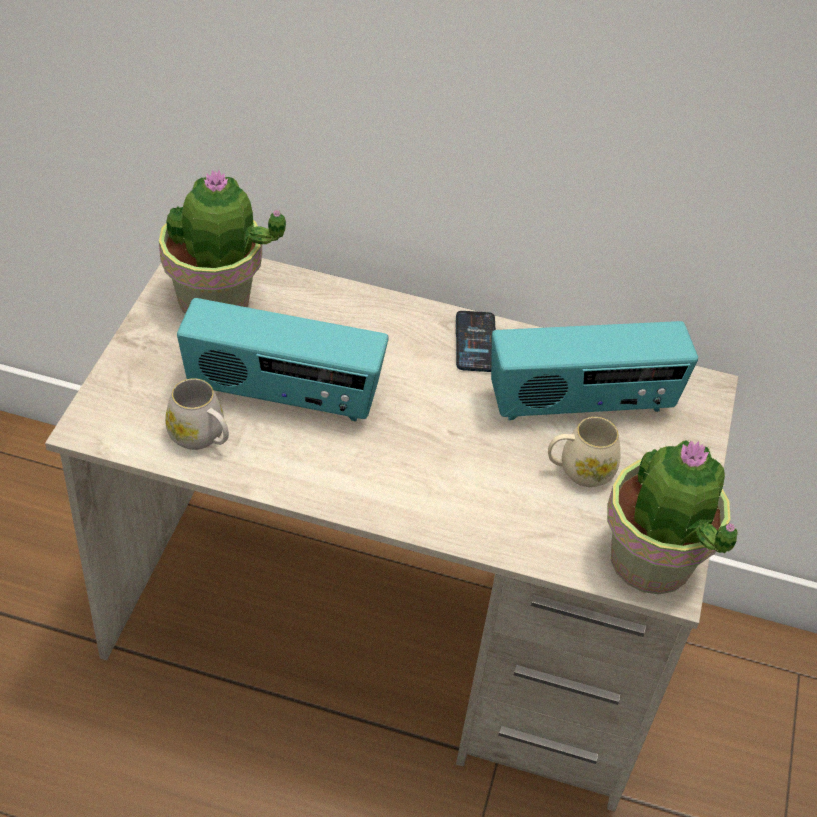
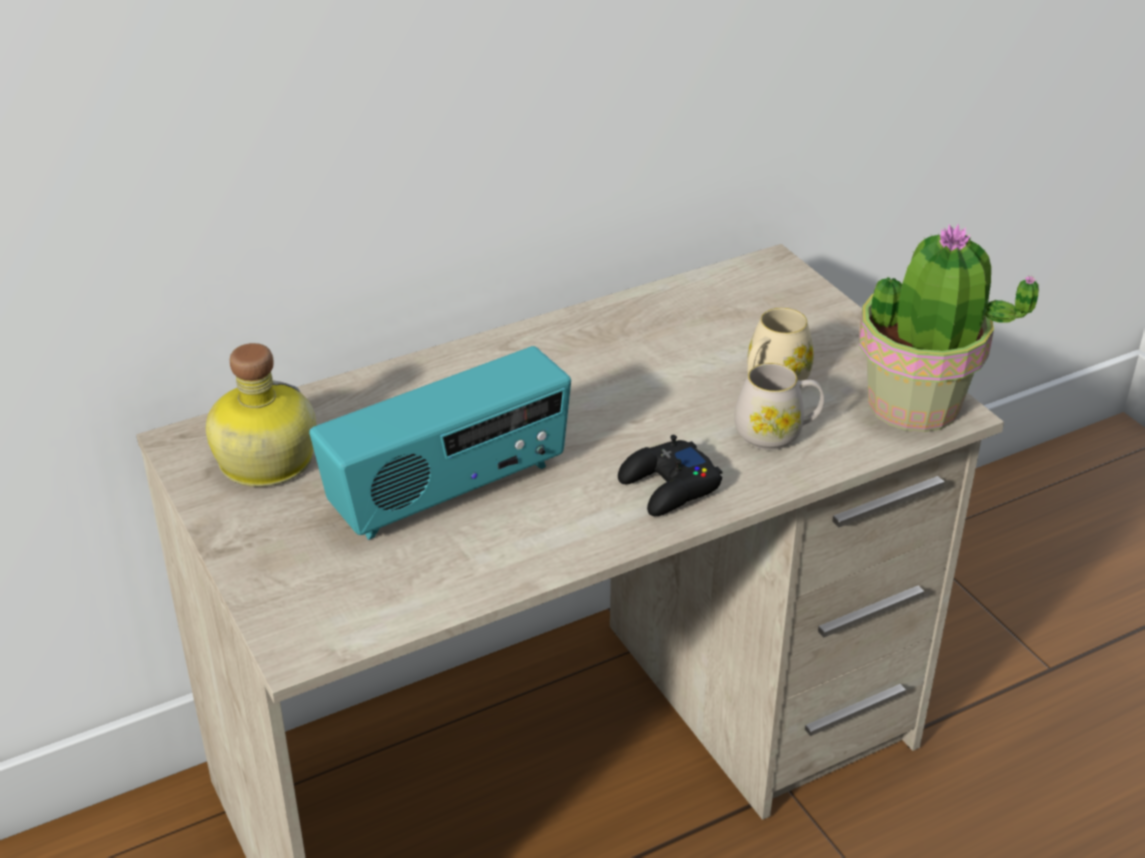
camera: 40 degrees left, 10 degrees down
(201, 437) = (426, 576): white mug -> white mug (776, 434)
(215, 300) = (262, 461): potted plant -> bottle
(407, 491) = (669, 487): none -> black game controller
(475, 342) = (553, 344): phone -> none
(581, 404) = (703, 335): radio -> none

